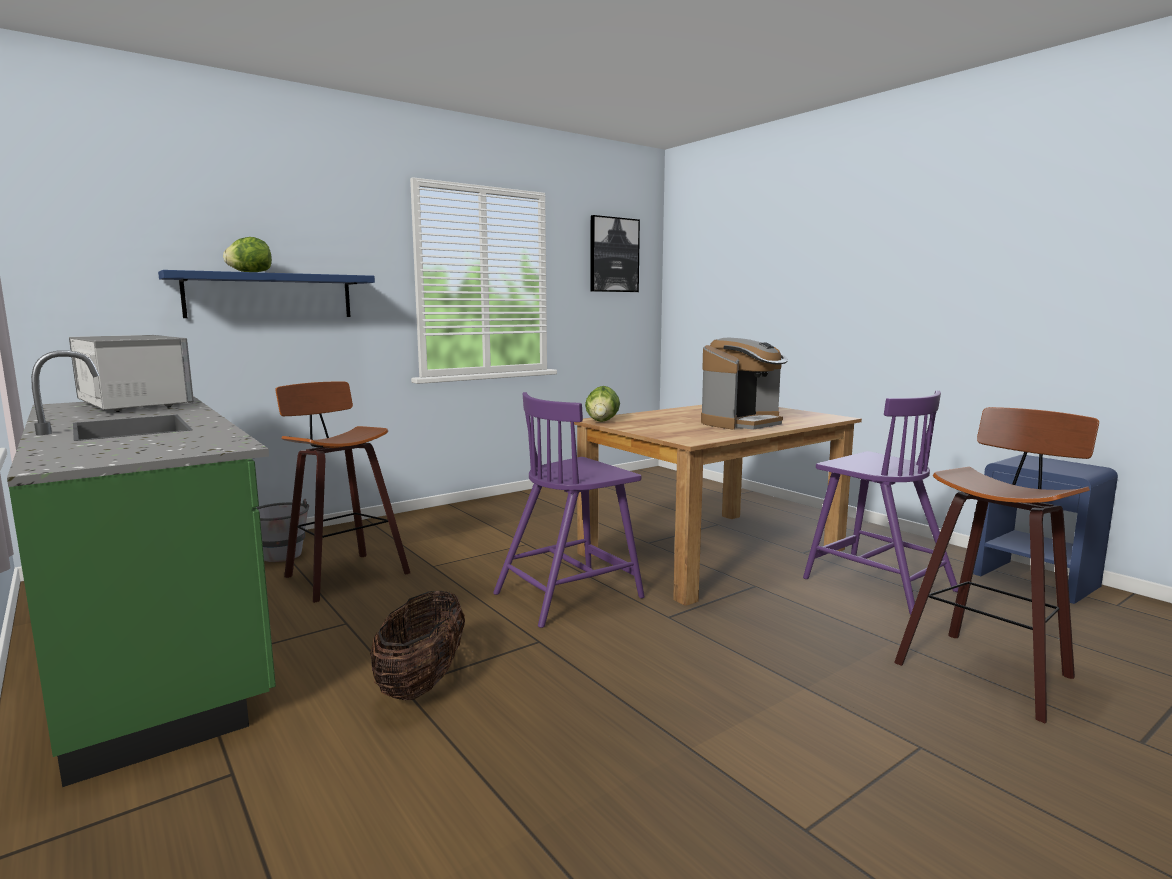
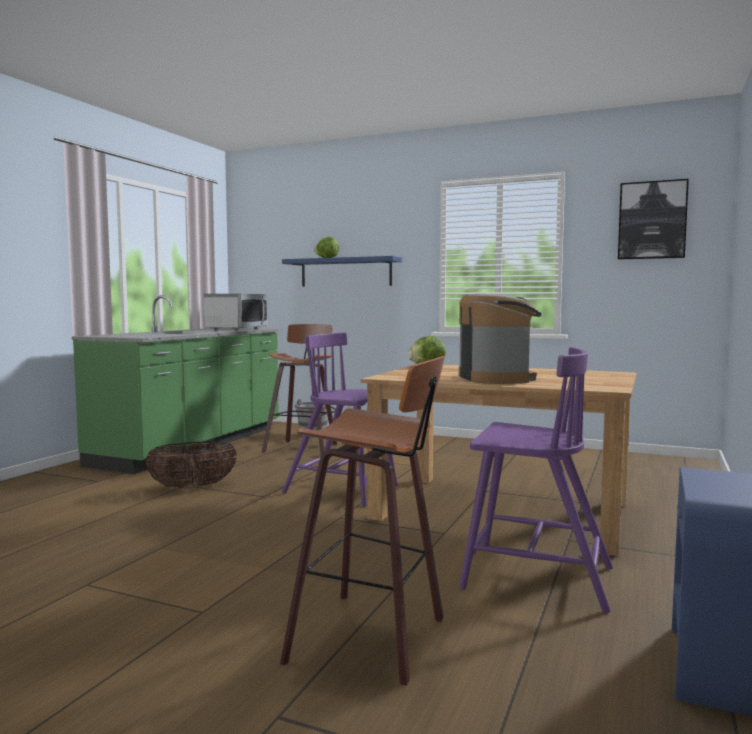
camera: 60 degrees right, 5 degrees down
(742, 423) = (496, 378): coffee machine -> coffee machine turned 120 degrees counterclockwise
(876, 583) = (534, 577): purple chair -> purple chair turned 90 degrees counterclockwise

